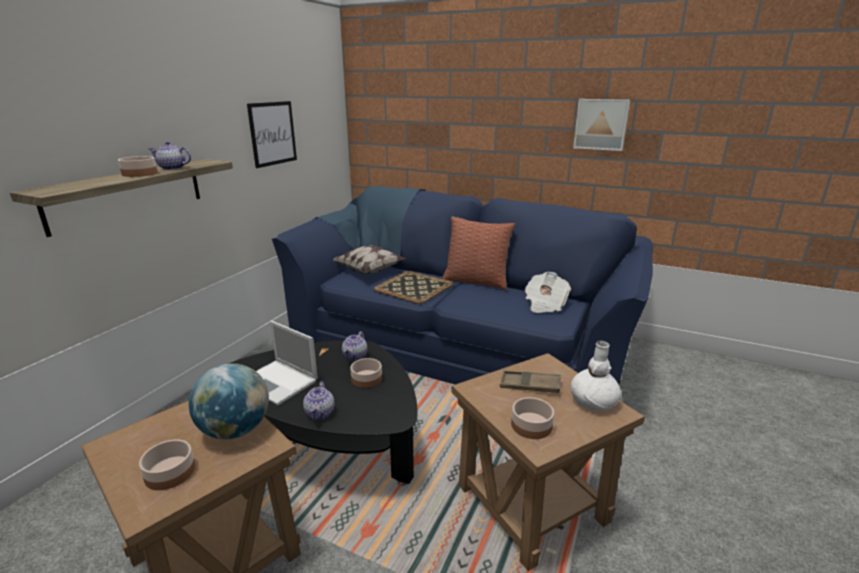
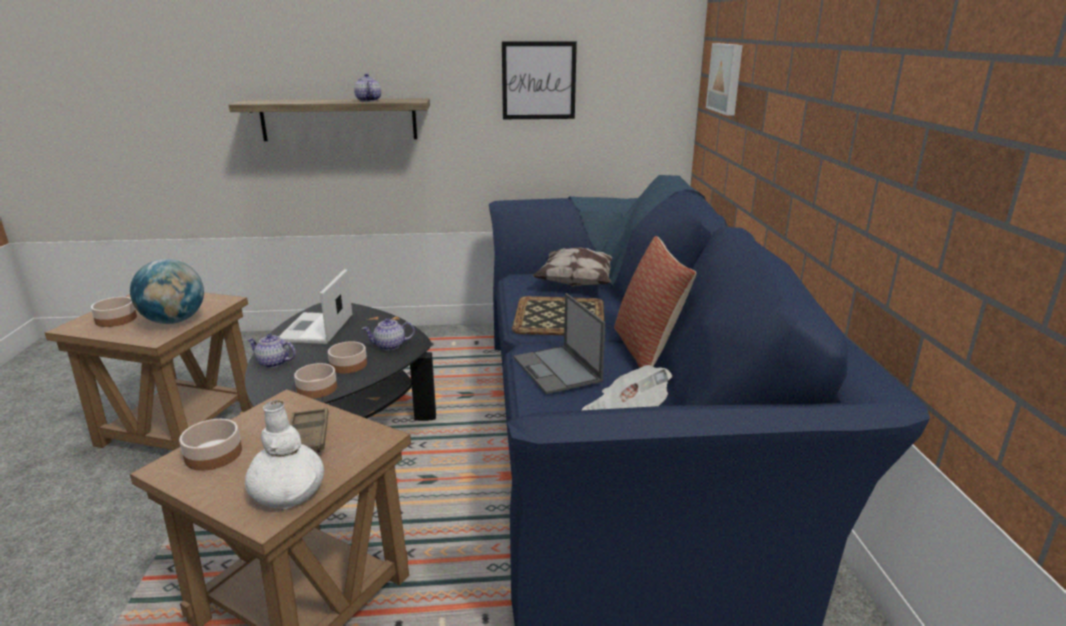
camera: 60 degrees right, 0 degrees up
(140, 174) = (334, 101): bowl -> bowl (316, 389)
(320, 413) = (273, 363): teapot -> teapot turned 45 degrees clockwise
(481, 305) = (557, 370): none -> laptop
(601, 124) = (923, 111): picture -> picture (726, 78)

